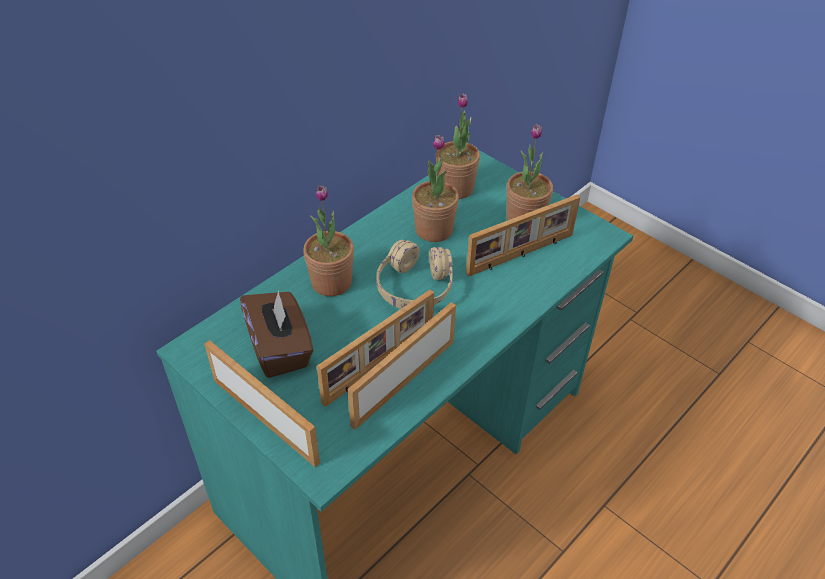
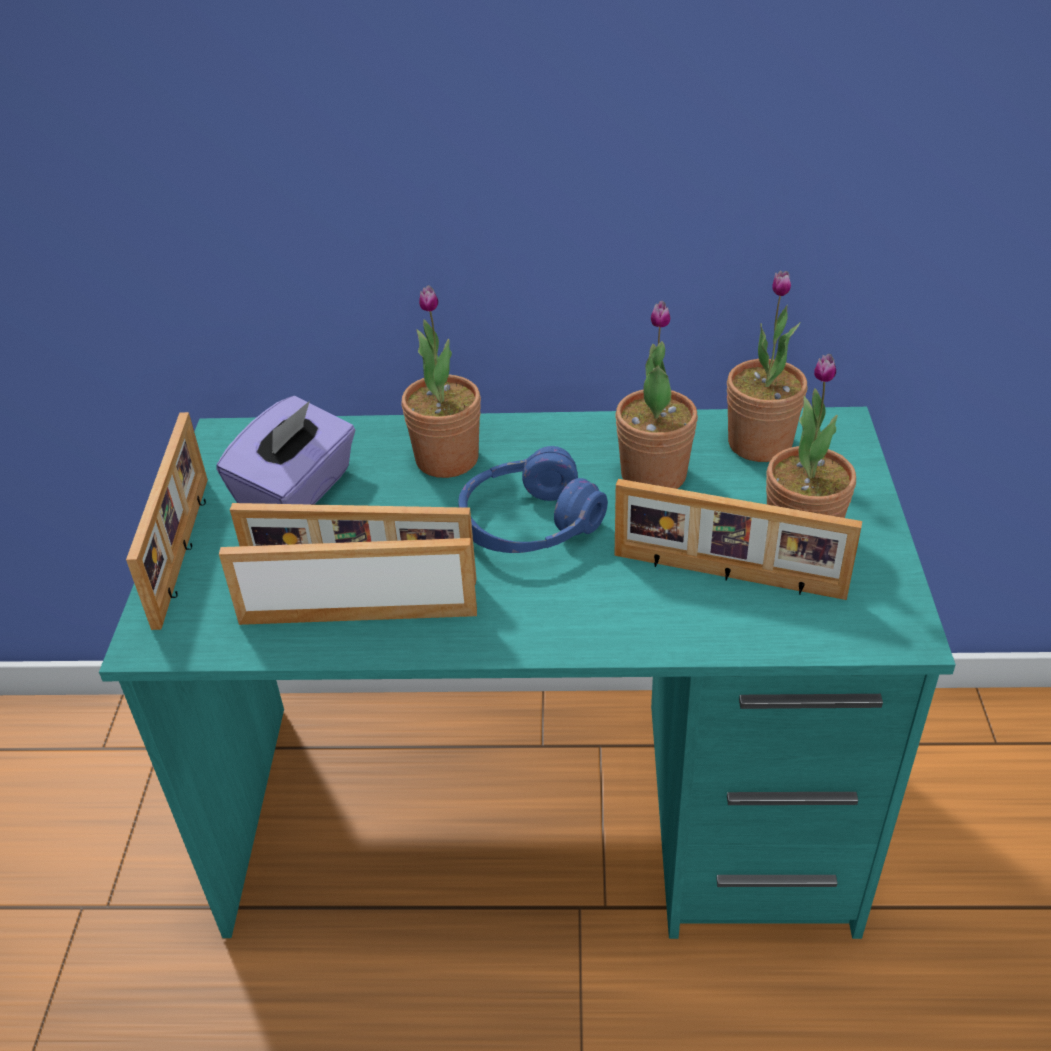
camera: 50 degrees right, 5 degrees down
(280, 348) = (298, 491): brown tissue box -> purple tissue box
(415, 287) = (529, 524): beige headphones -> blue headphones

